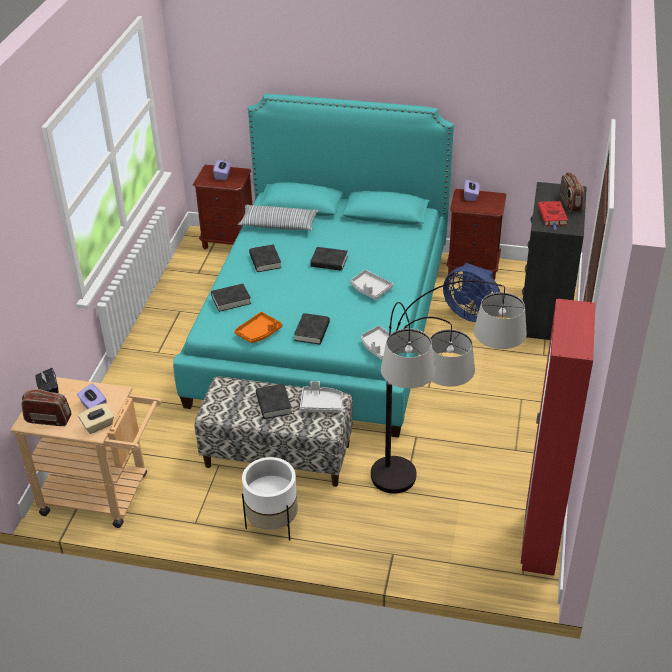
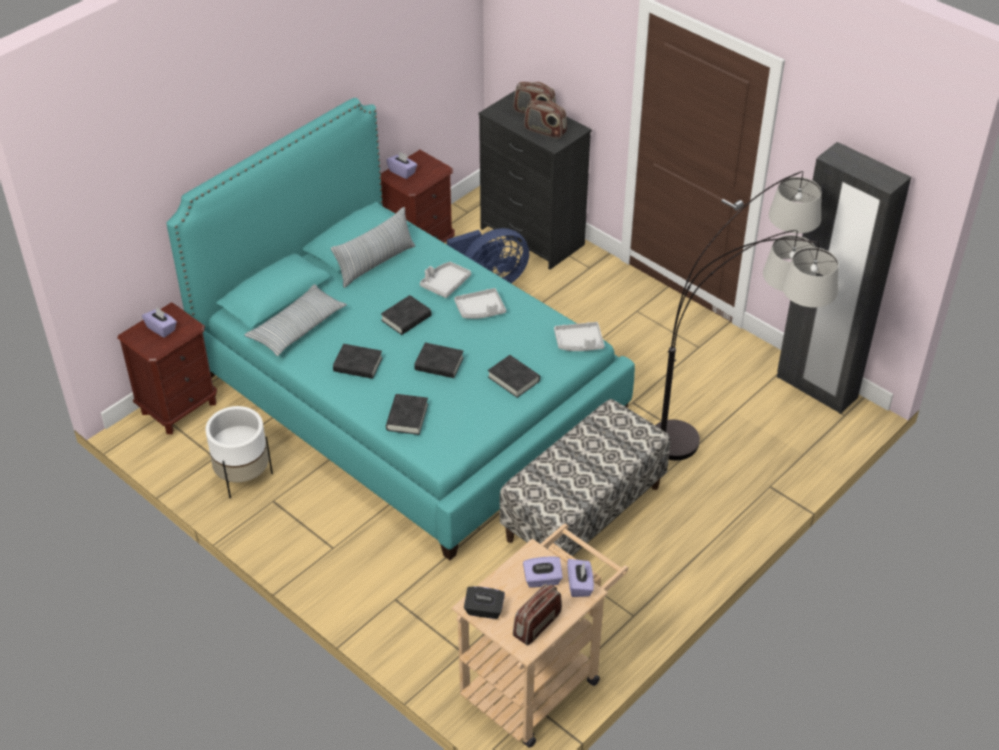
camera: 60 degrees left, 5 degrees up
(98, 425) = (579, 585): beige tissue box -> purple tissue box
(259, 333) = (482, 418): orange tray -> none
(272, 524) = (676, 555): white planter -> white planter (243, 477)
(273, 404) = (582, 459): black book -> black book (439, 364)
(321, 404) = (609, 425): grey tray -> grey tray (445, 284)
(372, 228) = (375, 263): none -> pillow
(539, 542) = (816, 388): red wardrobe -> black wardrobe
(552, 216) = (545, 131): red book -> radio

